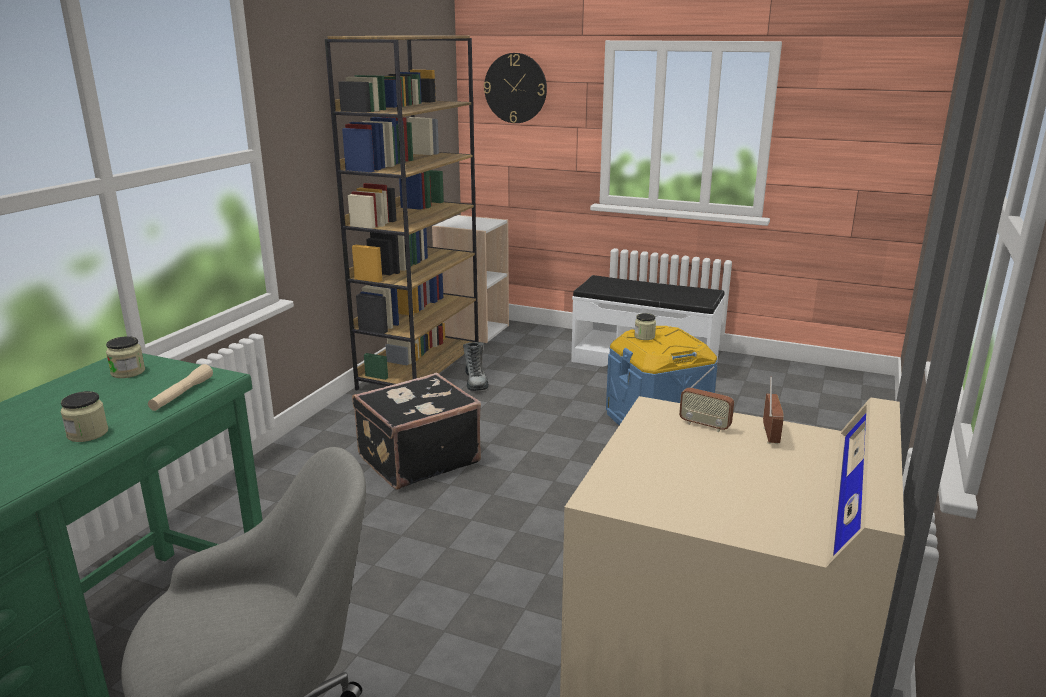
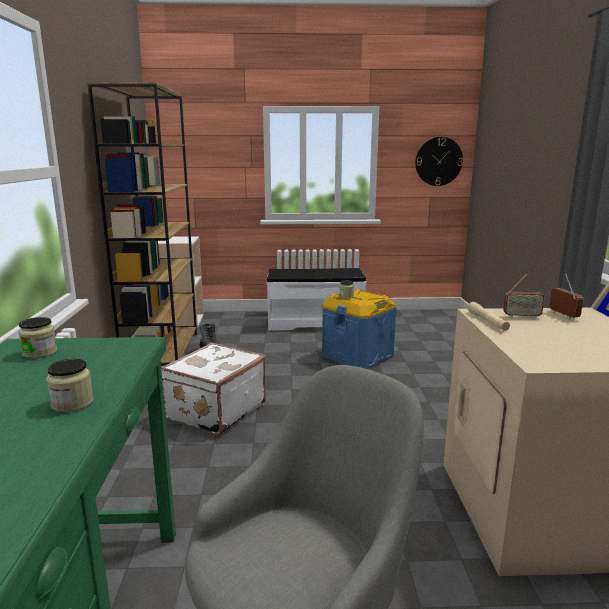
camera: 25 degrees left, 5 degrees down
(182, 394) = (124, 359): beige flashlight -> beige flashlight (487, 321)
(417, 458) = (214, 411): black suitcase -> white suitcase
(515, 88) = (196, 140): wall clock -> wall clock (438, 161)

